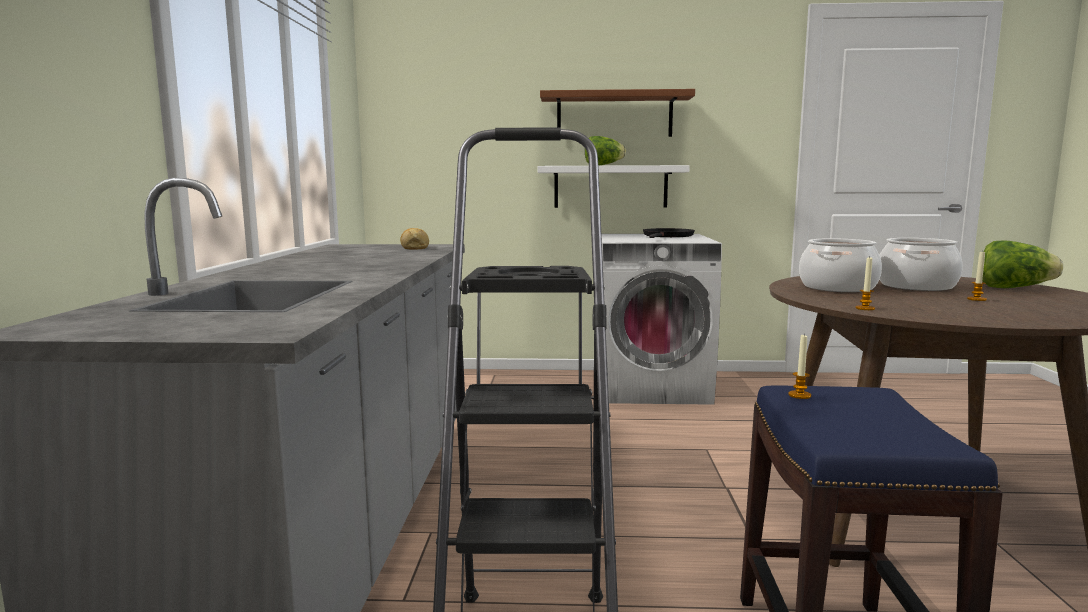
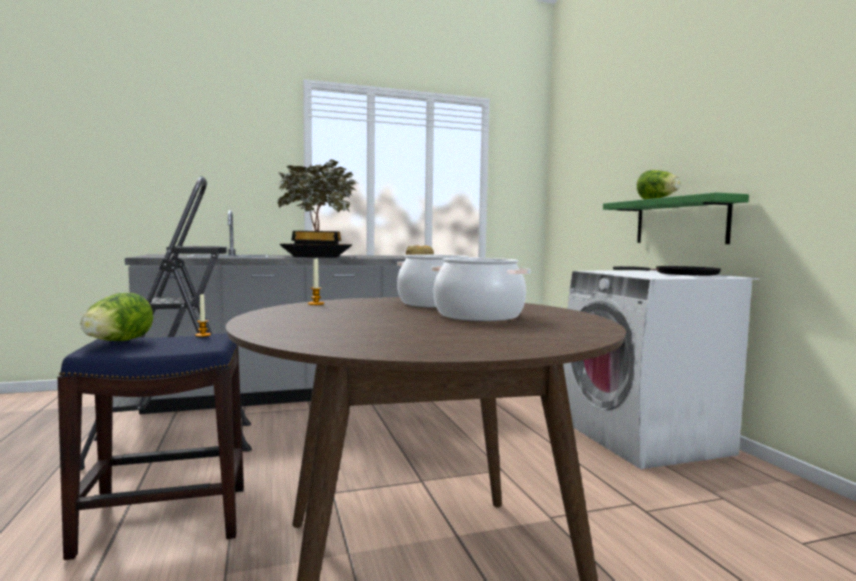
camera: 70 degrees right, 5 degrees down
(338, 267) = (317, 256): none -> potted plant
(610, 187) = (680, 221): white shelf -> green shelf
(614, 115) = (687, 146): brown shelf -> none
(976, 299) = (394, 322): candle -> none
(1013, 288) = (518, 336): lettuce -> lettuce (117, 342)

